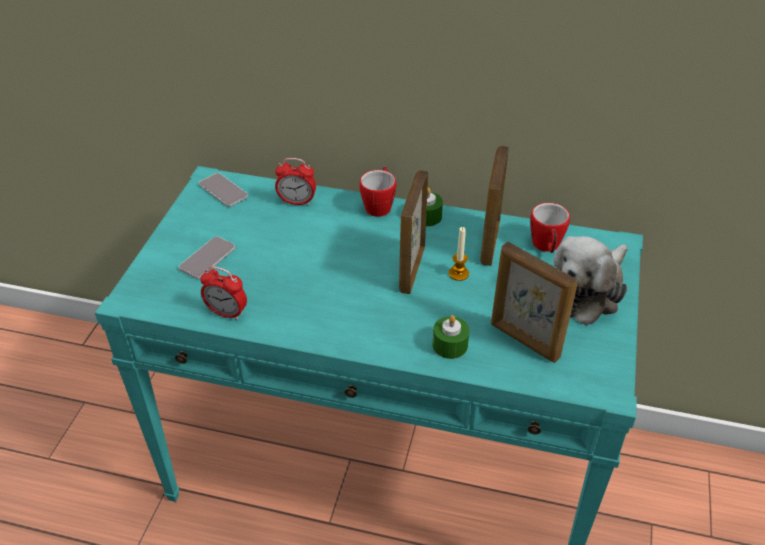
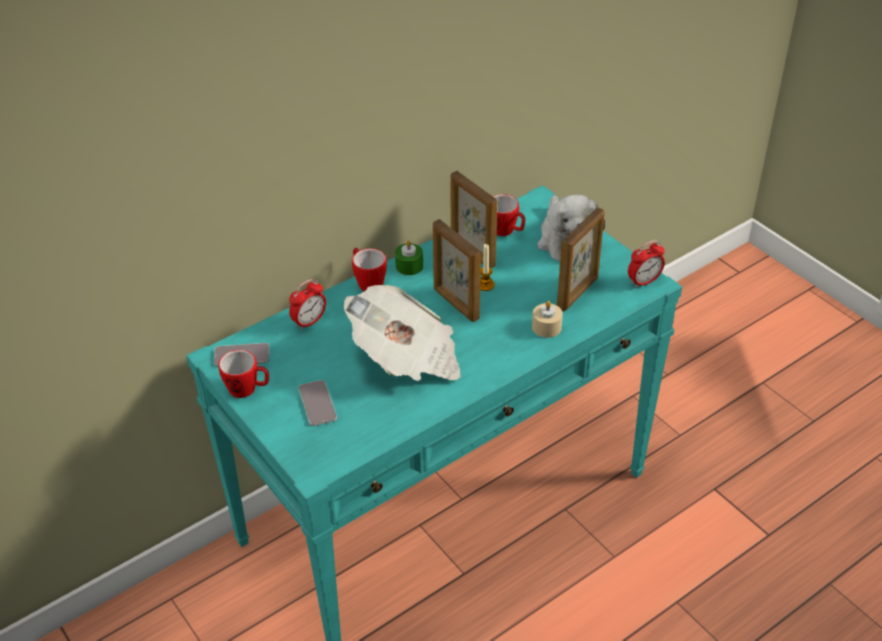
camera: 50 degrees left, 0 degrees up
(189, 214) = (248, 389): none -> mug
(227, 313) = (393, 421): alarm clock -> alarm clock (644, 281)
(312, 278) = (407, 358): none -> newspaper
(450, 345) = (546, 327): green candle -> beige candle
(524, 341) = (578, 293): picture frame -> picture frame turned 45 degrees counterclockwise

